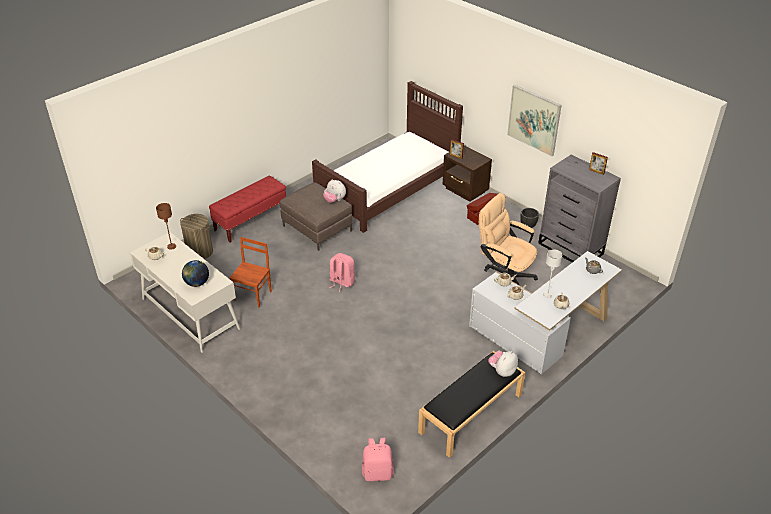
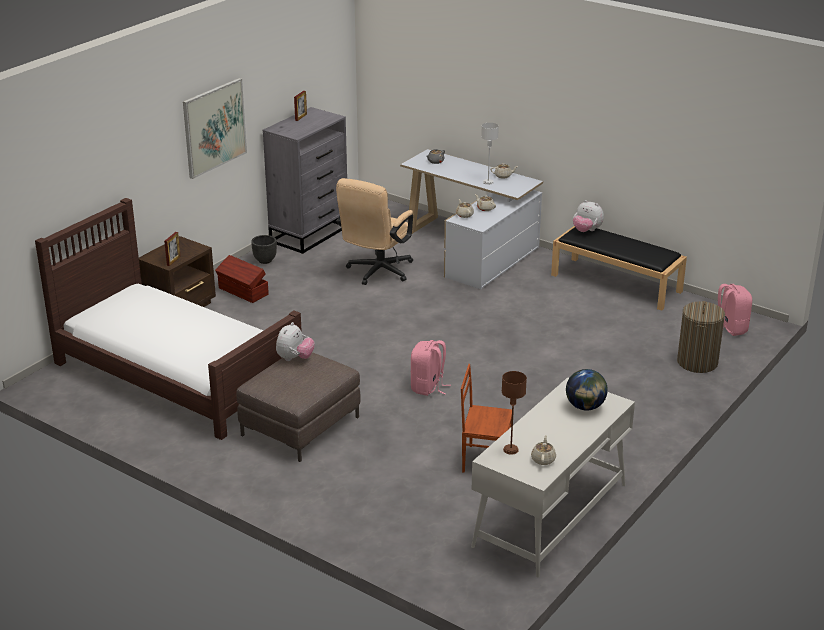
camera: 100 degrees left, 10 degrees down
(200, 252) = (394, 540): laundry basket -> laundry basket (697, 362)
(251, 221) = (291, 499): red bench -> none

